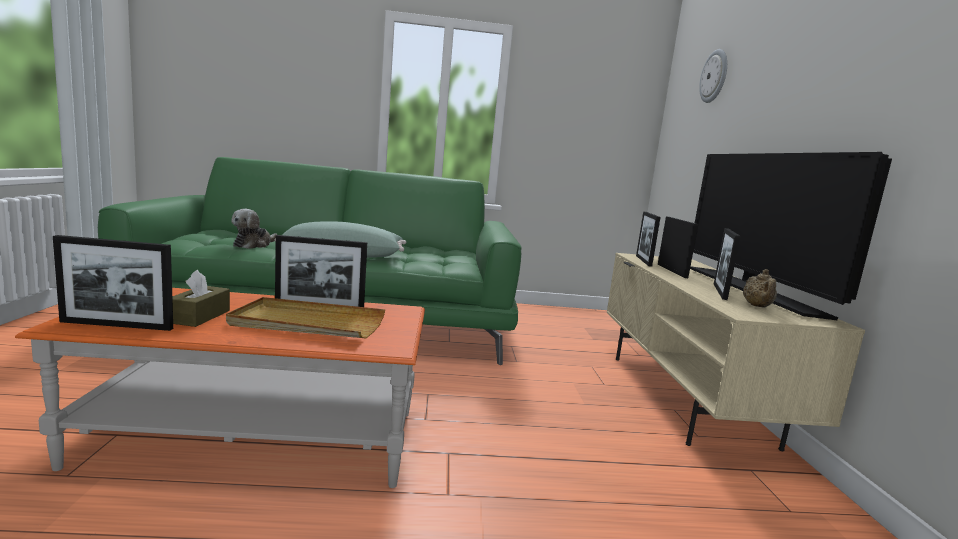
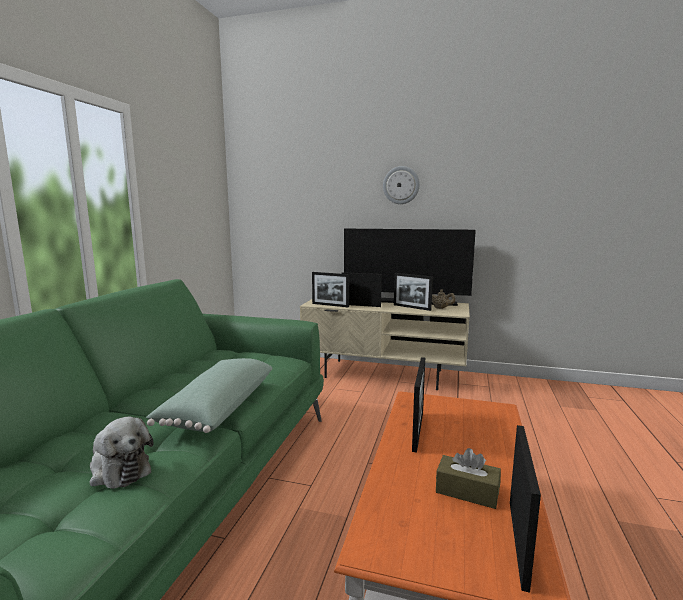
camera: 70 degrees left, 0 degrees up
(308, 324) = (464, 436): beige tray -> none
(714, 76) = (299, 171): wall clock -> wall clock (401, 185)

